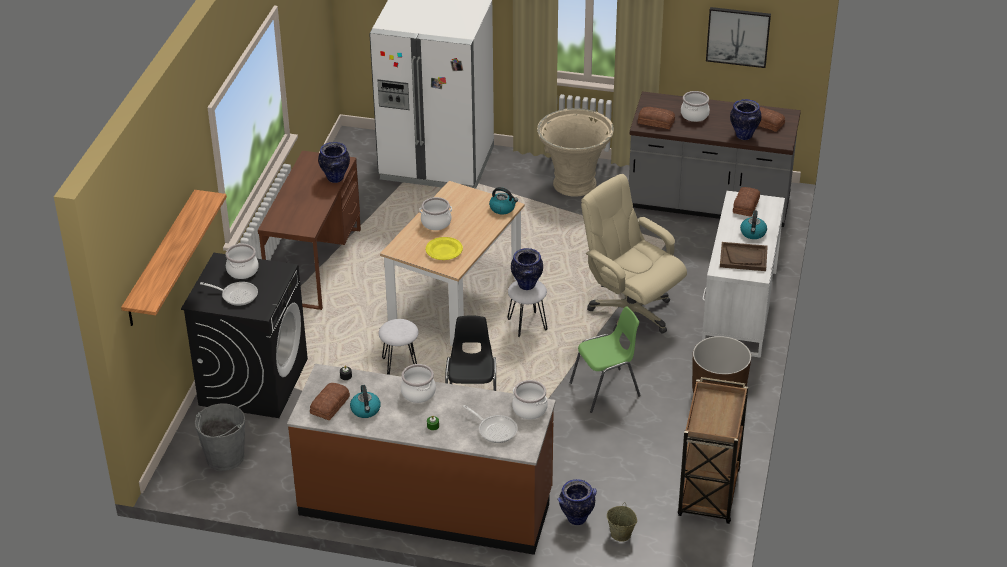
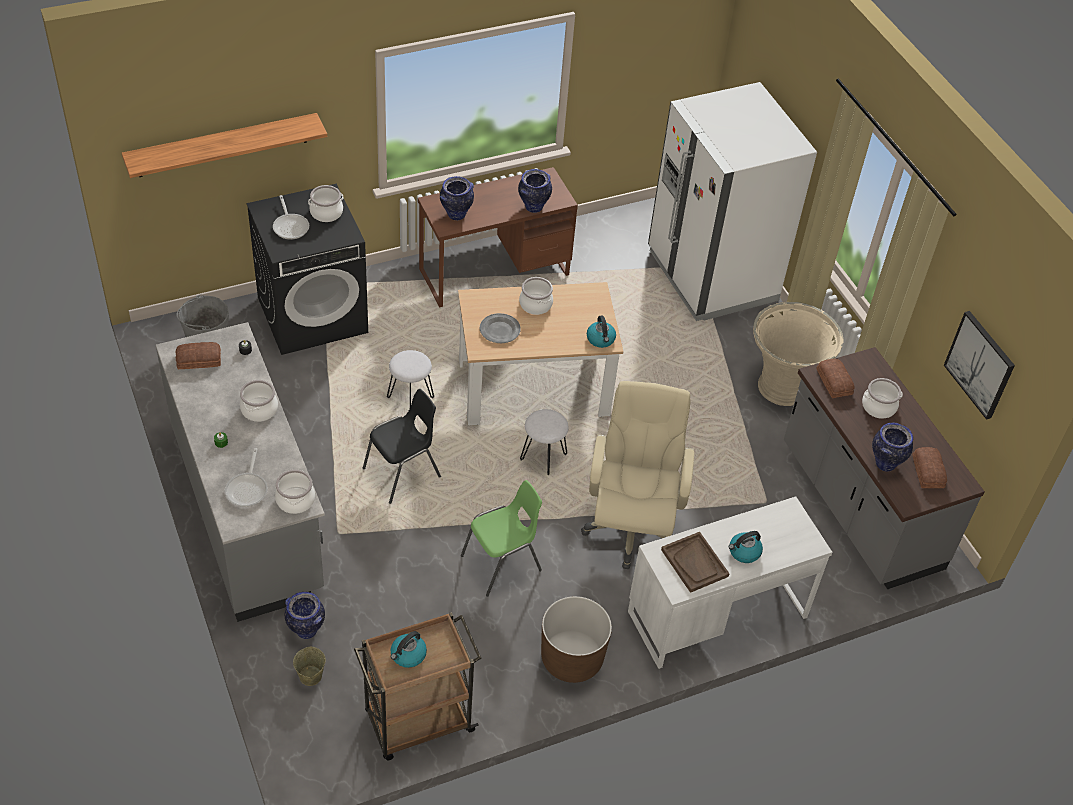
camera: 50 degrees right, 10 degrees up
(366, 410) = (209, 386): kettle -> kettle (408, 655)
(426, 503) = (248, 509): brown counter -> grey counter
(444, 251) = (499, 330): yellow plate -> grey plate
(527, 285) = (549, 421): vase -> vase (456, 215)
(606, 390) = (502, 564): green chair -> green chair turned 60 degrees counterclockwise
(745, 205) = (785, 524): bread -> none

